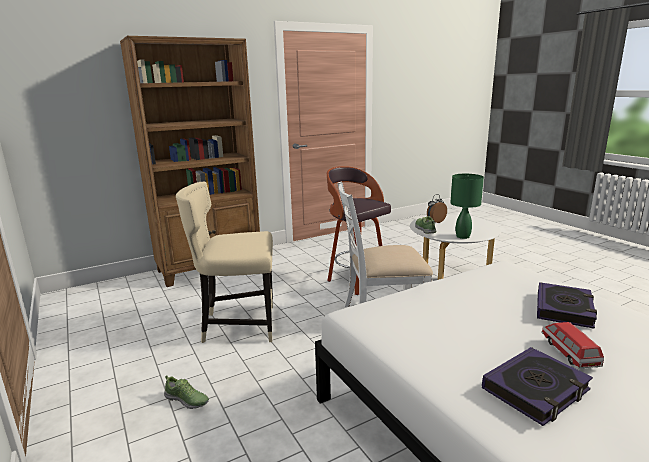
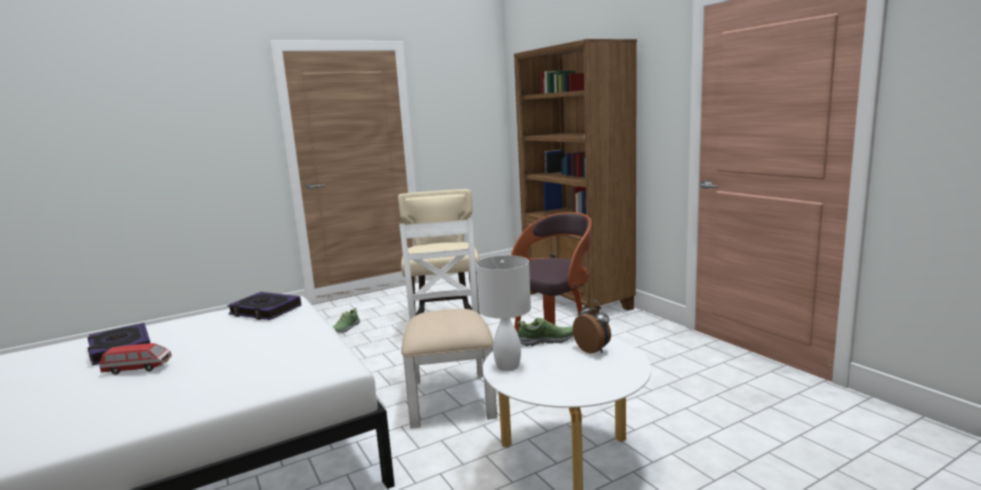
camera: 90 degrees right, 5 degrees down
(463, 236) = (507, 366): green table lamp -> white table lamp
(564, 309) = (202, 382): book -> book (265, 310)

